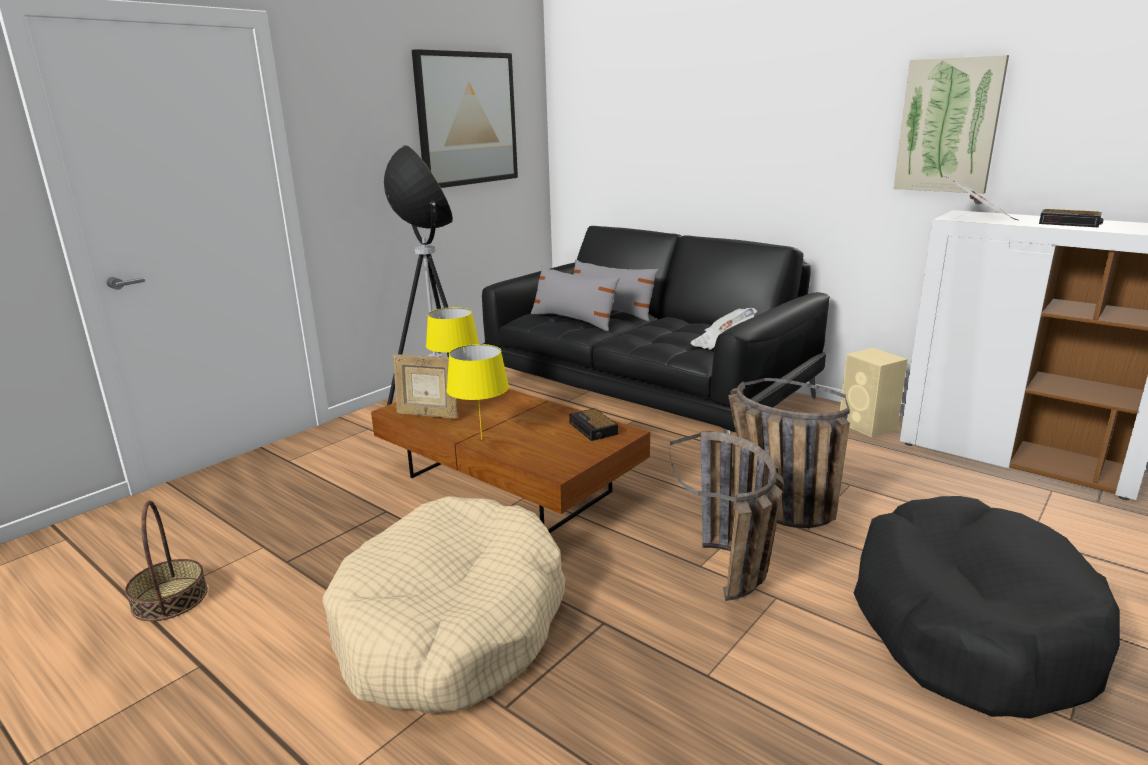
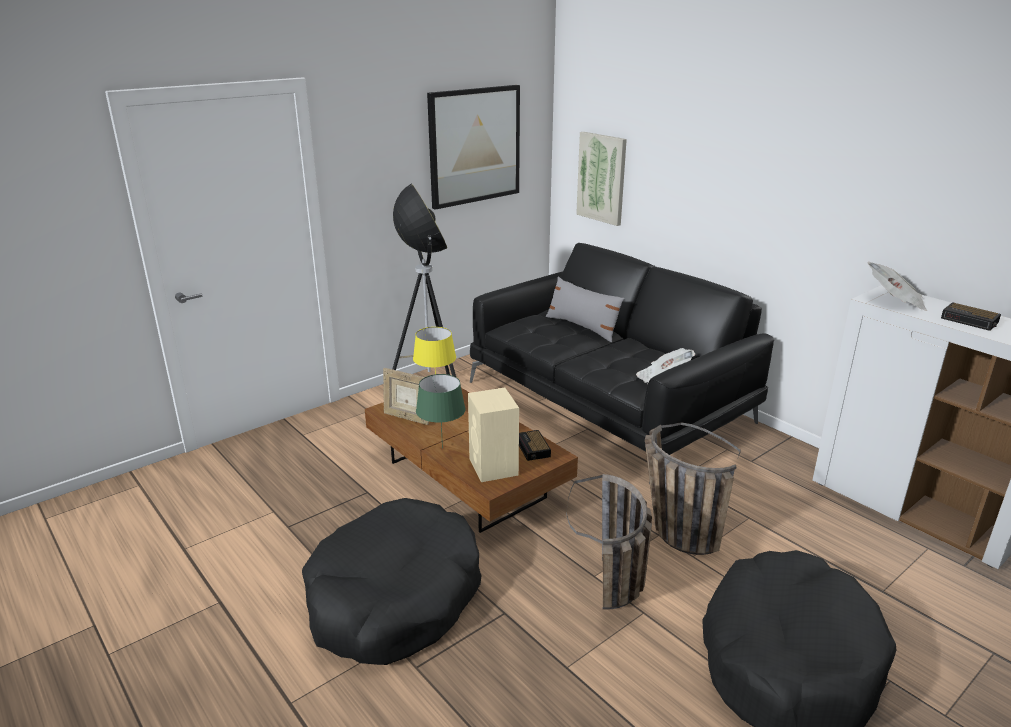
camera: 10 degrees right, 5 degrees up
(169, 599) = (204, 546): basket -> none
(452, 626) = (394, 598): beige dog bed -> black dog bed
(482, 439) = (442, 447): yellow table lamp -> green table lamp
(574, 320) = (547, 334): grey pillow -> none
(868, 426) = (793, 460): beige speaker -> beige speaker (494, 467)
(948, 126) = (886, 208): picture -> picture (602, 178)

